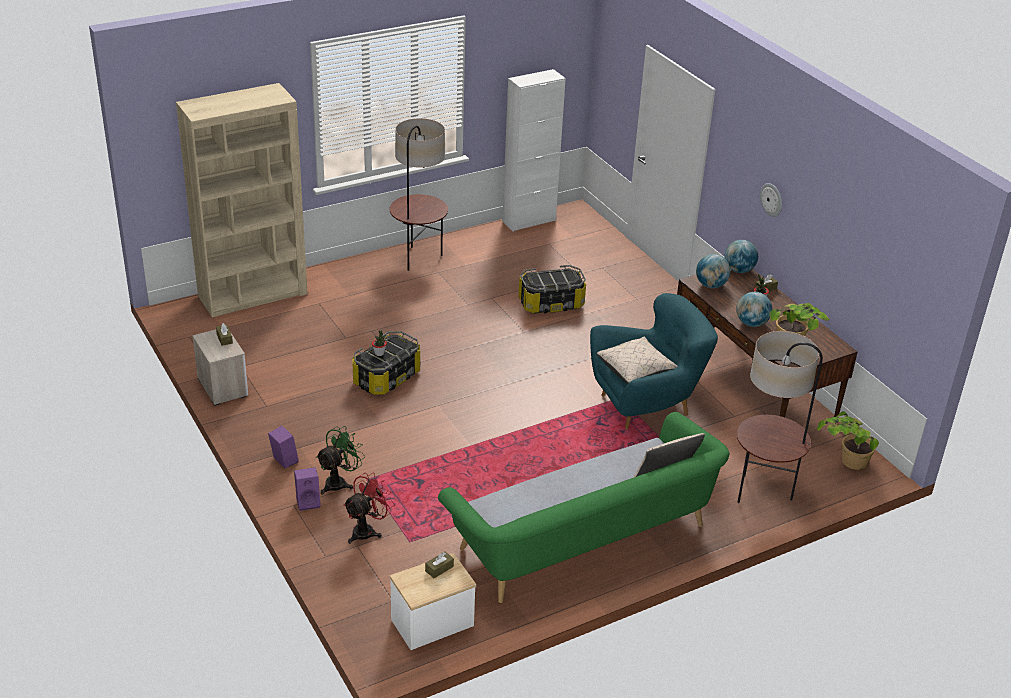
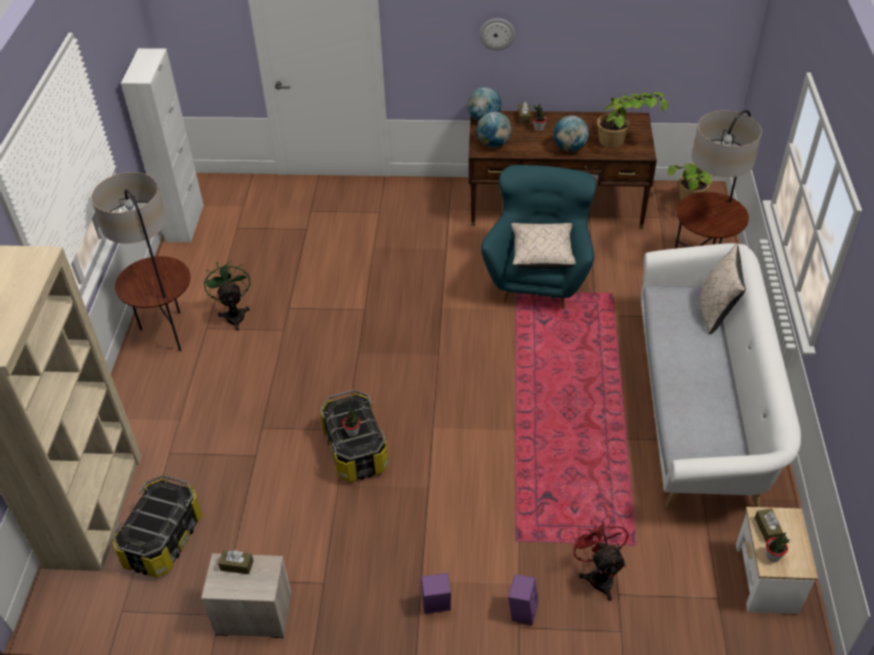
camera: 55 degrees left, 10 degrees up
(339, 482) = (505, 567): green fan -> green fan (234, 314)
(414, 578) = (773, 556): none -> potted plant
(551, 303) = (335, 270): storage box -> storage box (162, 539)
(585, 539) = (701, 407): green sofa -> white sofa

